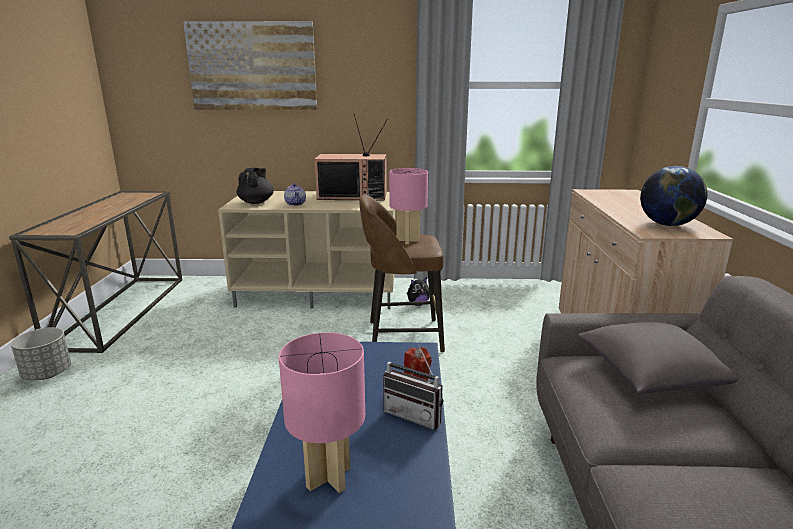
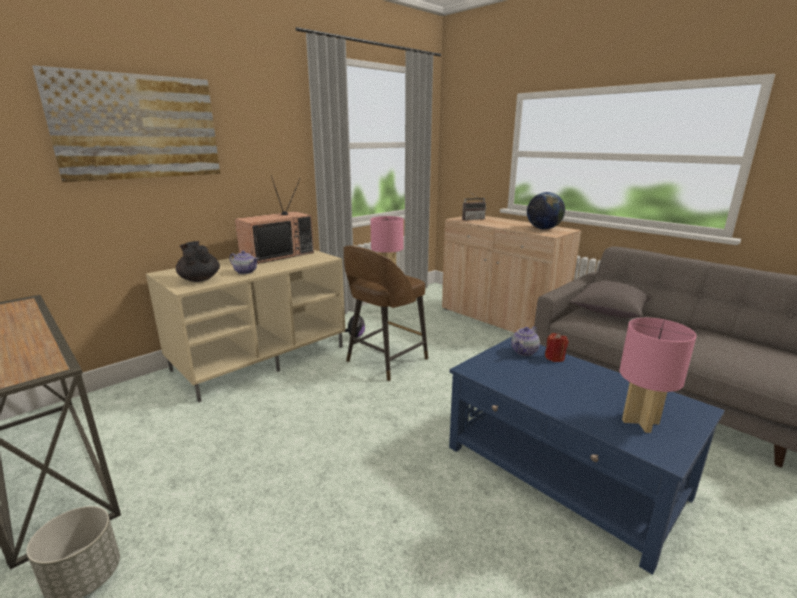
camera: 45 degrees left, 0 degrees up
(403, 360) = (524, 352): none -> teapot
(416, 414) = (594, 373): radio -> radio (472, 219)

